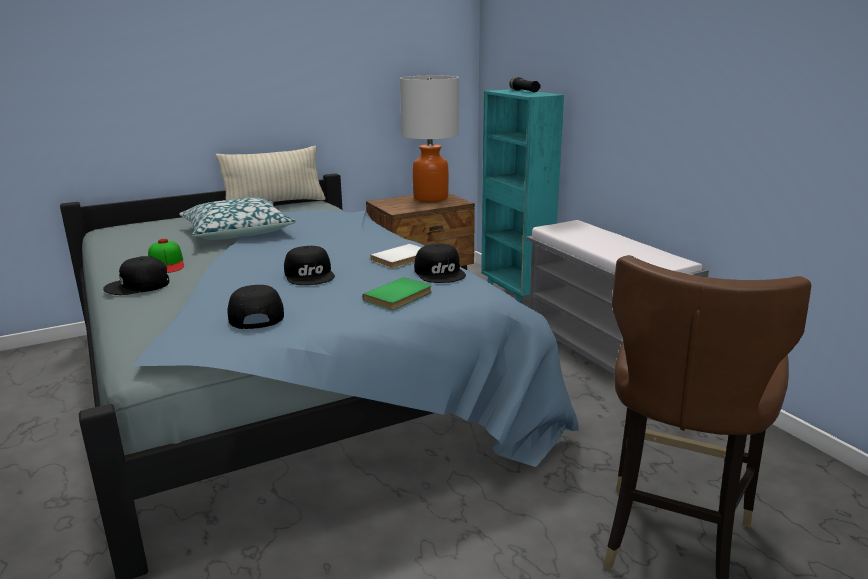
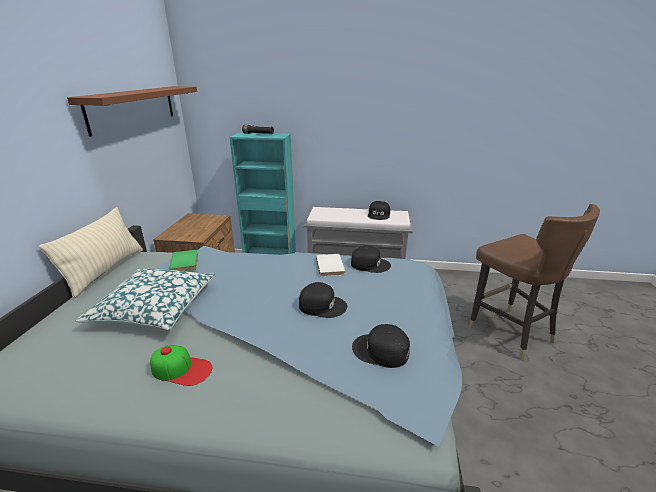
camera: 55 degrees left, 5 degrees up
(138, 285) = (222, 401): black cap -> black cap (379, 214)
(382, 44) = (133, 107): none -> brown shelf
(400, 296) = (397, 288): green book -> green book (186, 262)
(430, 198) = (194, 221): table lamp -> none

